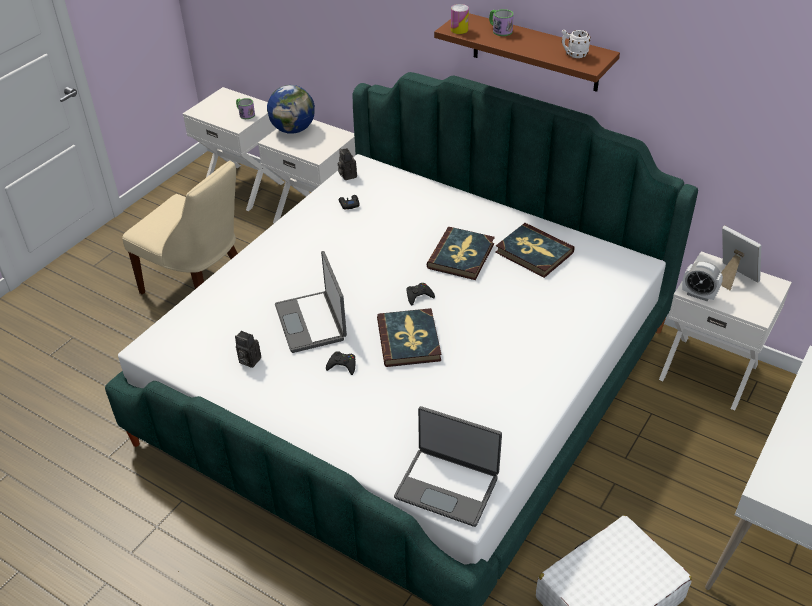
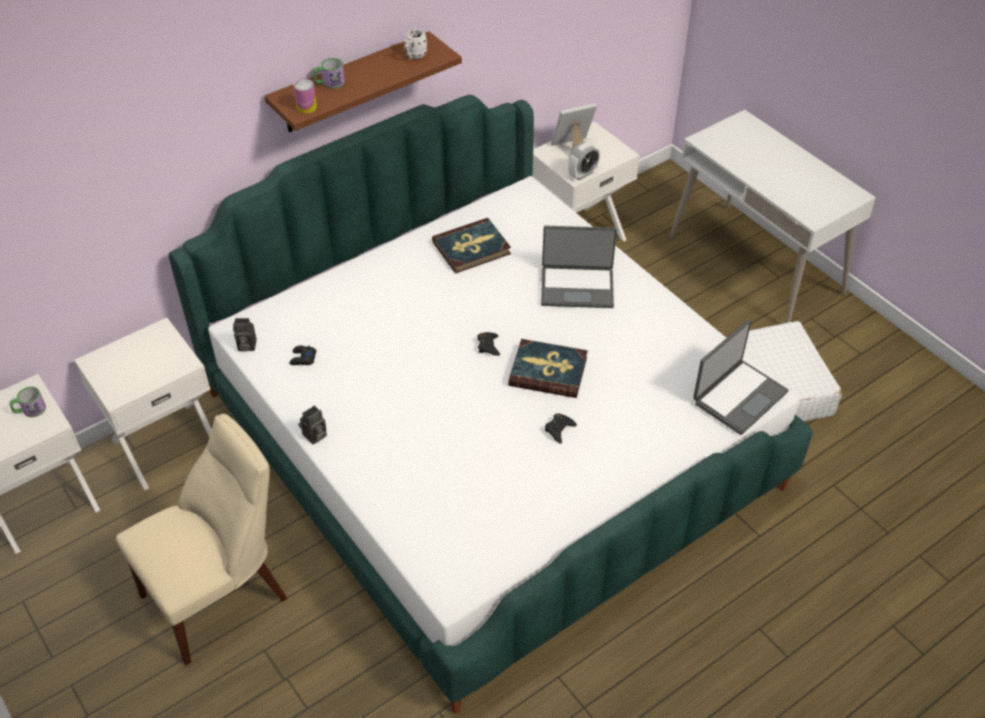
camera: 70 degrees left, 5 degrees up
(248, 360) = (516, 504): camera -> camera (314, 436)
(293, 130) = (109, 371): globe -> none
(312, 322) = (484, 438): laptop -> laptop (577, 287)
(461, 256) = (446, 298): book -> none

